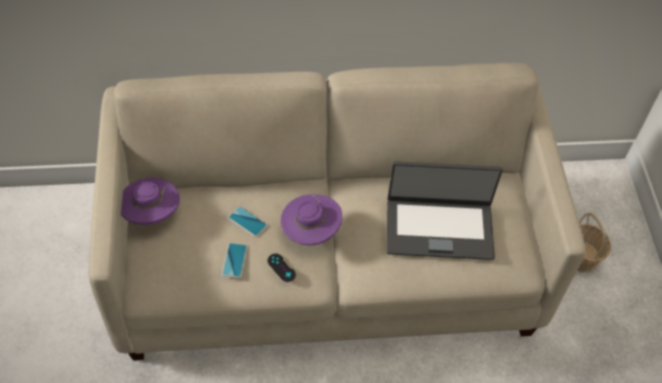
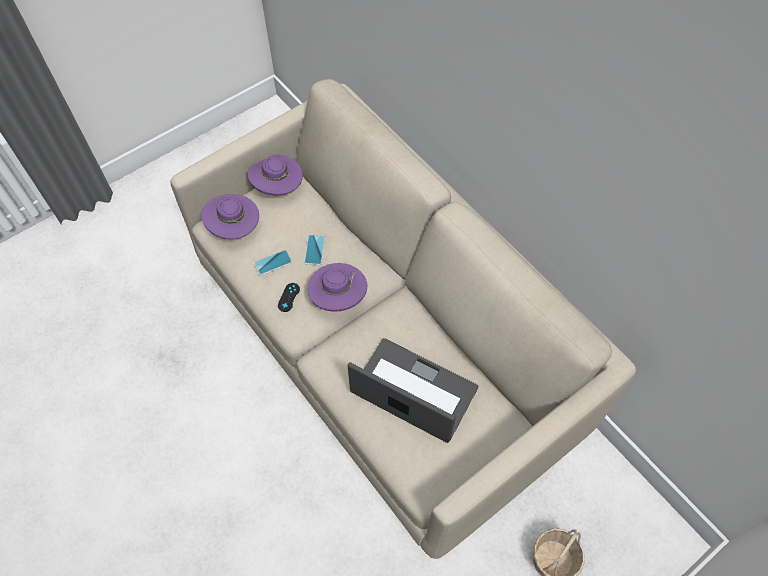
camera: 60 degrees right, 5 degrees up
(168, 272) = (234, 228): none -> purple hat
(439, 228) = (413, 392): laptop -> laptop turned 150 degrees clockwise

